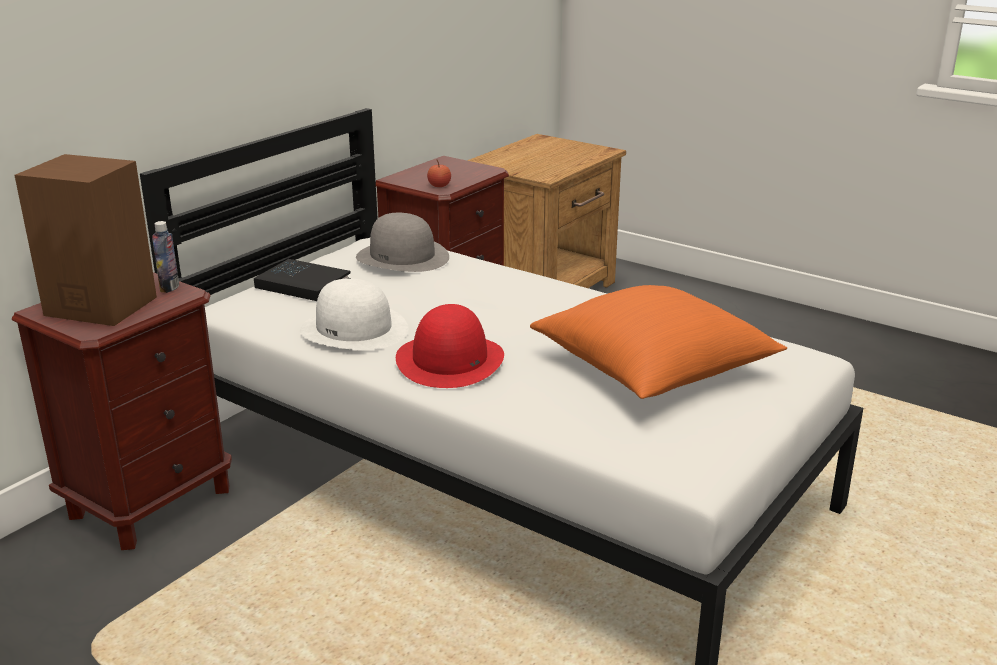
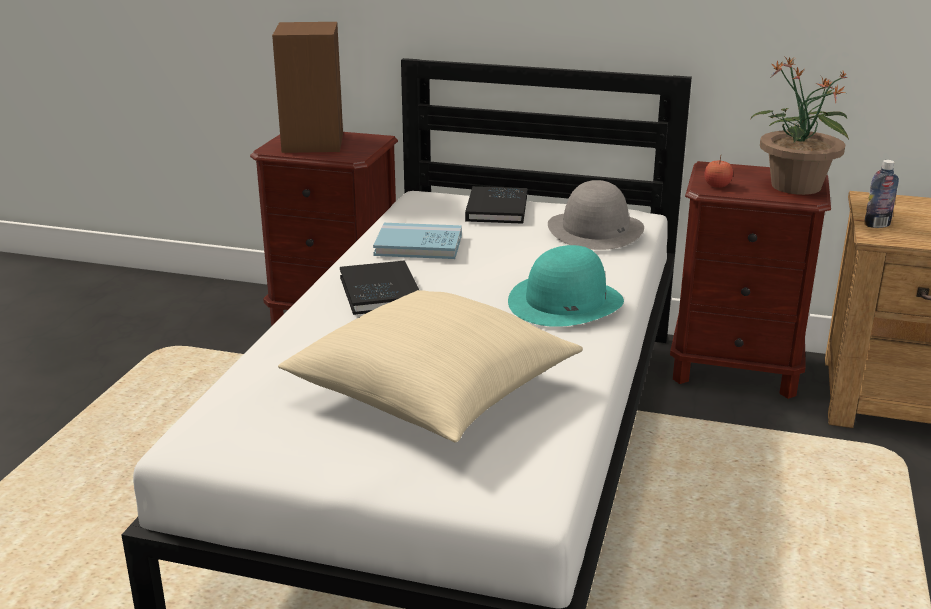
camera: 70 degrees right, 0 degrees up
(169, 287) = (360, 151): bottle -> bottle (877, 225)
(354, 329) = (418, 245): white hat -> blue book
(450, 360) = (380, 292): red hat -> black book
(466, 168) = (795, 187): none -> potted plant
(531, 294) = (565, 302): none -> turquoise hat
(652, 368) = (433, 393): orange pillow -> beige pillow

